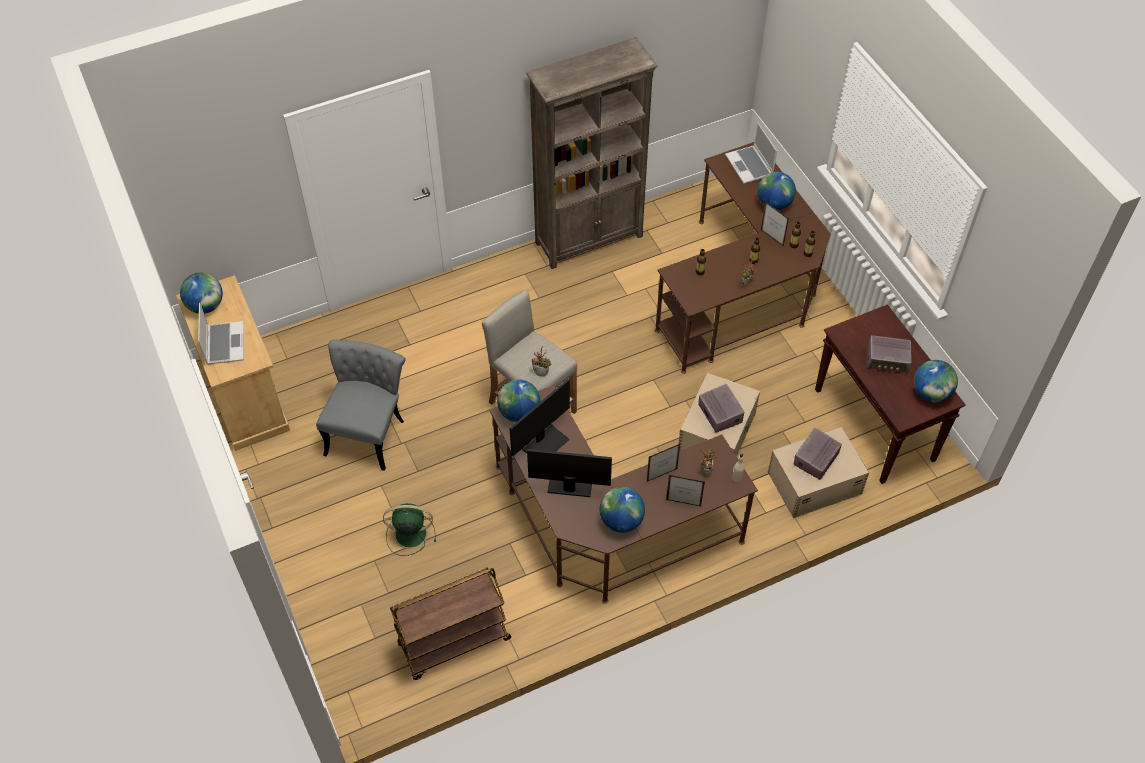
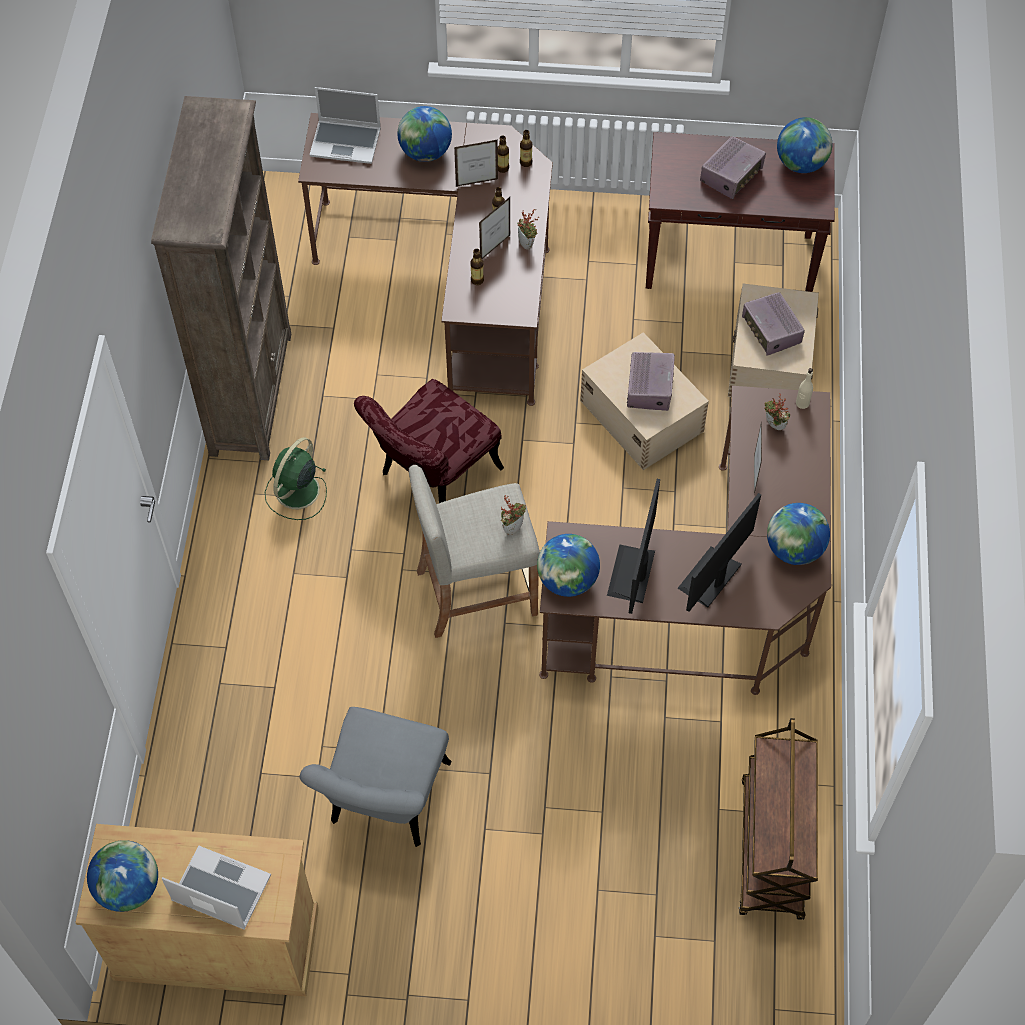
camera: 60 degrees left, 5 degrees up
(368, 430) = (385, 804): grey chair -> grey chair turned 120 degrees counterclockwise
(409, 534) = (582, 829): green fan -> green fan (296, 492)
(545, 443) = (632, 574): monitor -> monitor turned 150 degrees counterclockwise
(594, 349) = (432, 478): none -> red chair
(683, 503) = (805, 473): picture frame -> picture frame (495, 248)
(720, 413) = (650, 388): radio -> radio turned 90 degrees clockwise

